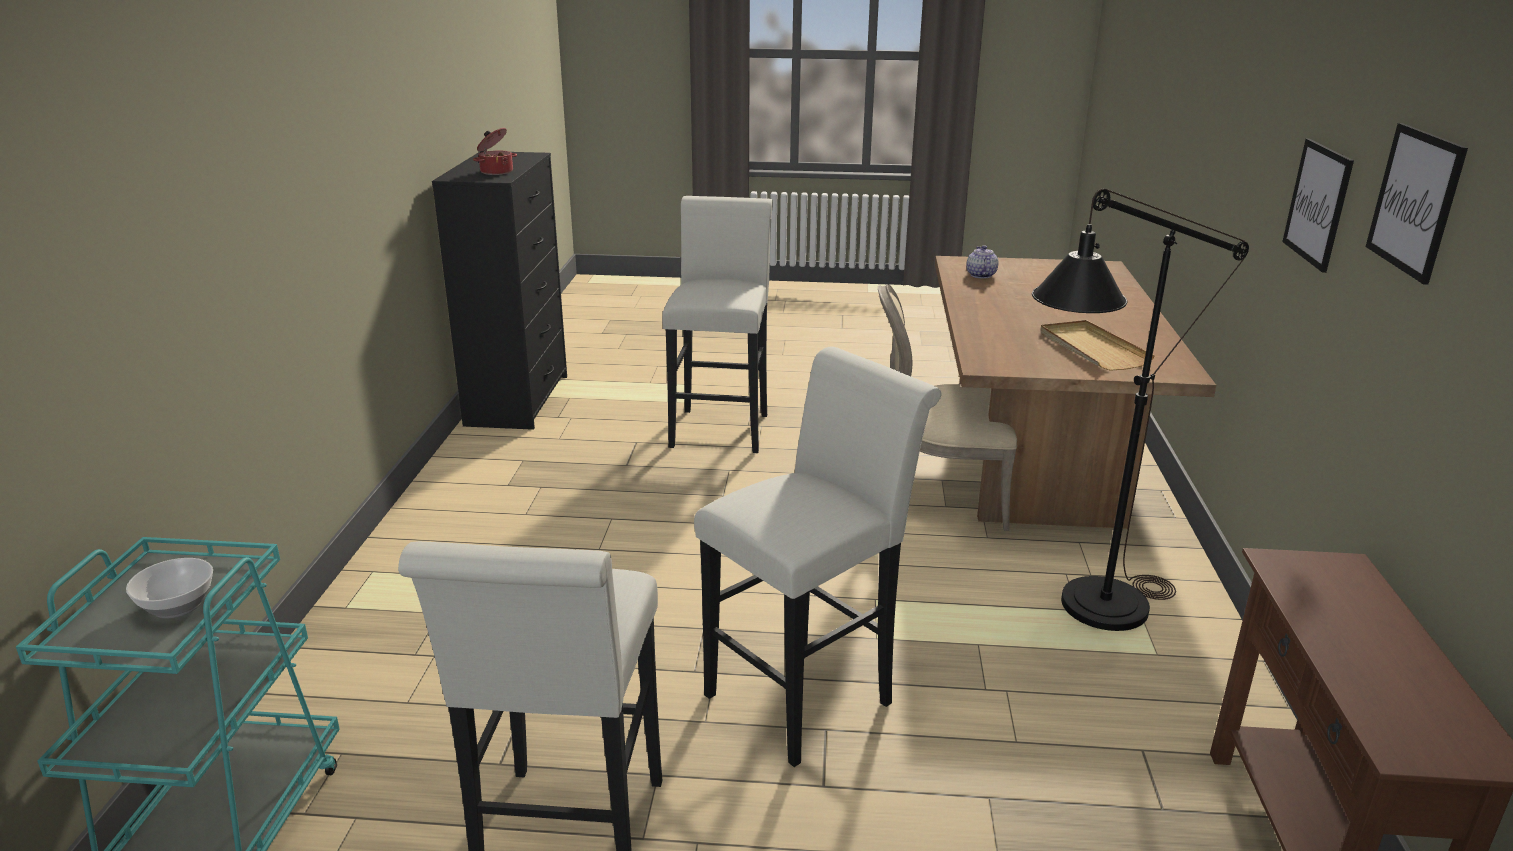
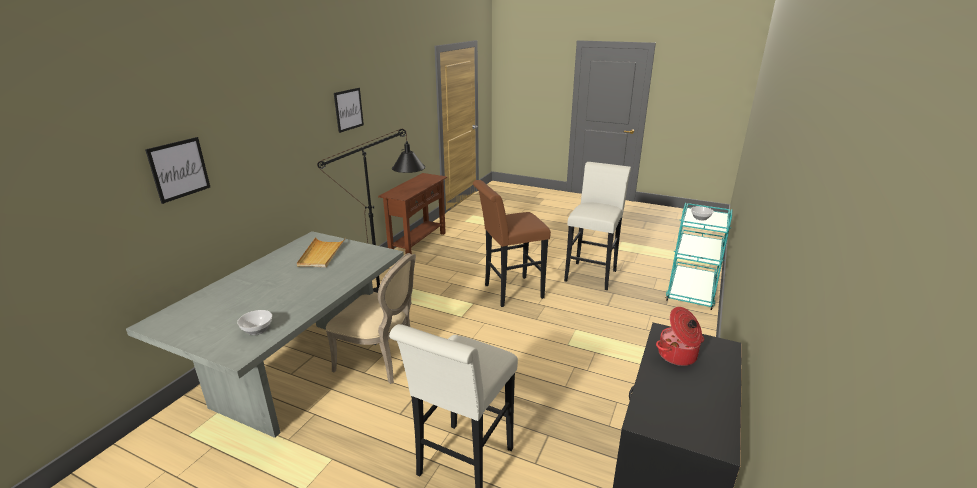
camera: 160 degrees left, 0 degrees up
(808, 693) = (509, 292): white stool -> brown stool
(980, 275) = (258, 329): teapot -> bowl
(1034, 464) = (300, 371): brown dining table -> grey dining table
(1317, 204) = (306, 139): picture -> picture (179, 169)

